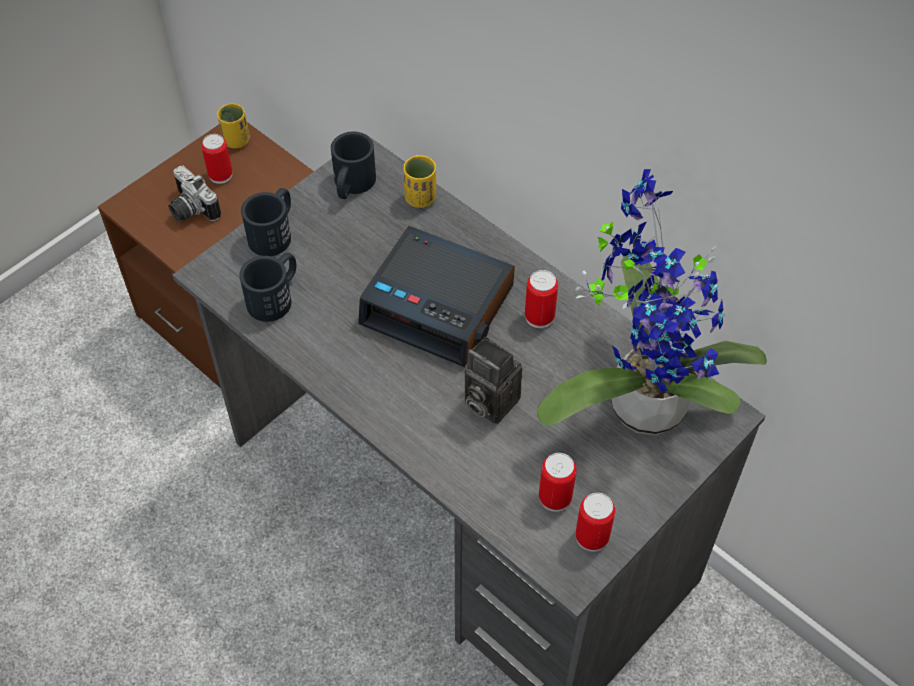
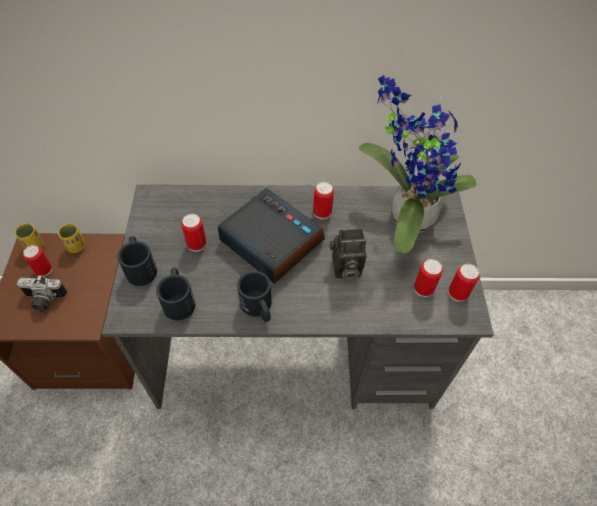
camera: 45 degrees left, 0 degrees up
(352, 185) = (158, 214): black mug -> black mug (258, 308)
(356, 249) = (196, 244): none -> can
(420, 198) = (202, 197): yellow cup -> yellow cup (76, 246)
(439, 305) = (270, 241): alarm clock -> alarm clock turned 120 degrees counterclockwise

